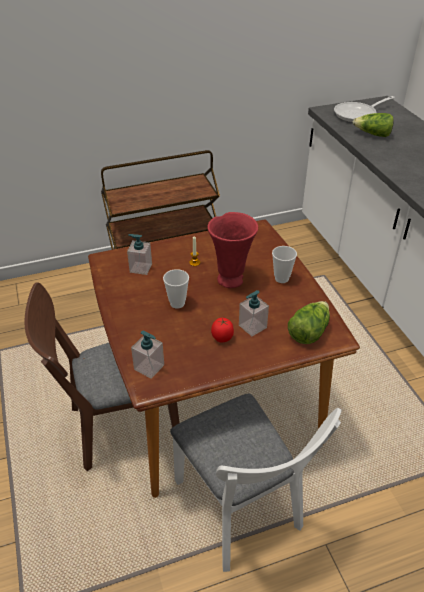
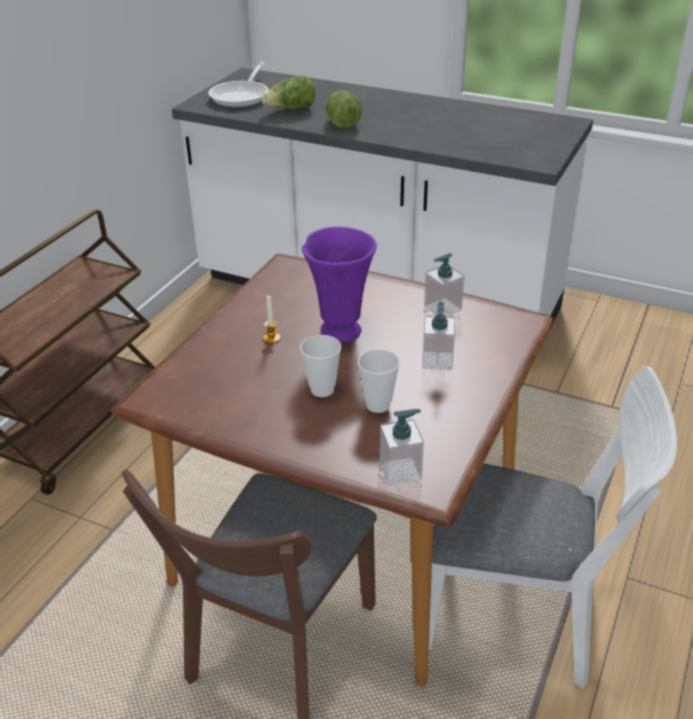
camera: 45 degrees left, 5 degrees down
(140, 268) = (214, 382): soap dispenser -> soap dispenser (442, 308)
(222, 338) = (426, 390): tomato -> none
(231, 279) = (340, 330): red vase -> purple vase
(281, 278) = (391, 300): cup -> cup (378, 405)
(308, 331) = (494, 331): lettuce -> lettuce (342, 122)

